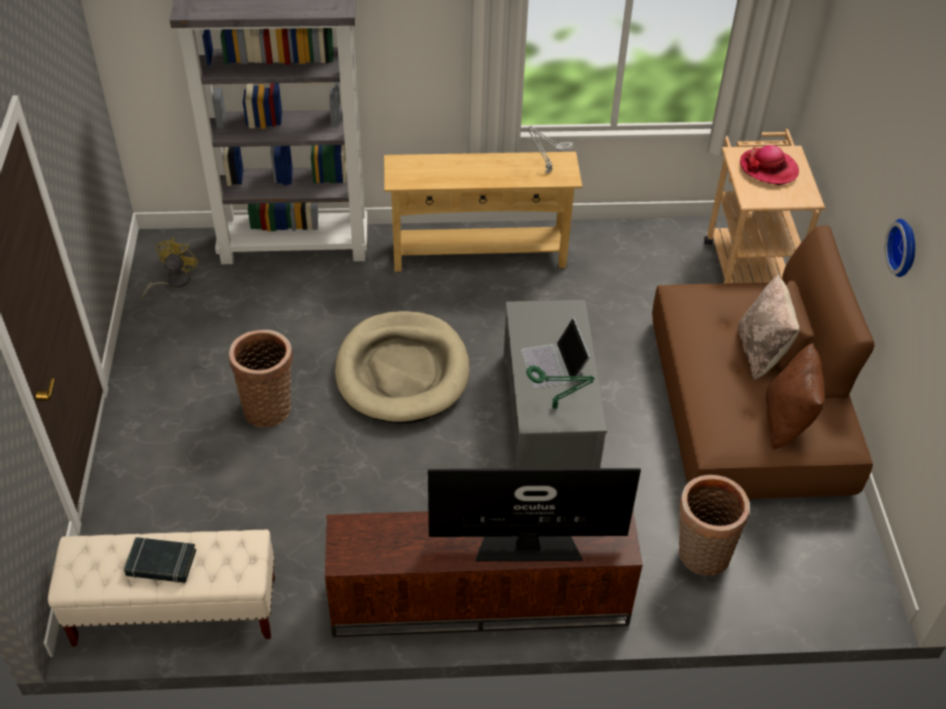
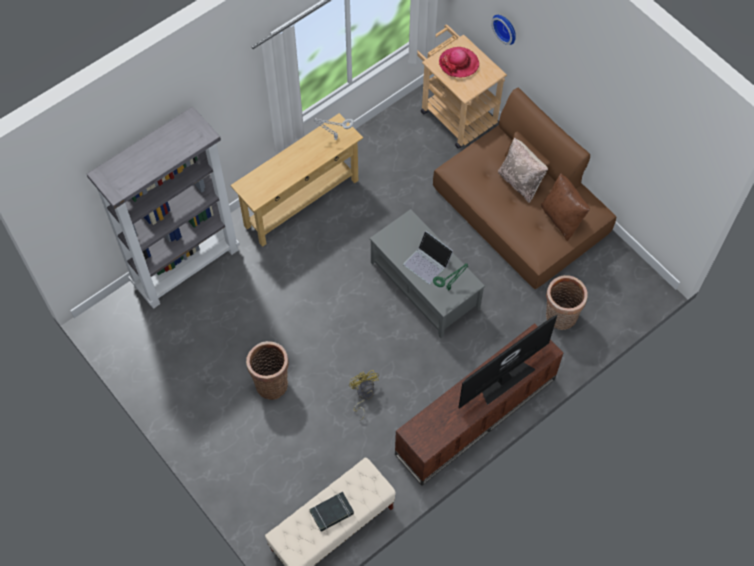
camera: 35 degrees left, 15 degrees up
(173, 281) = (135, 340): yellow fan -> yellow fan (363, 395)
(402, 371) = (325, 311): beige dog bed -> none
(905, 247) = (594, 104): wall clock -> wall clock (506, 28)

